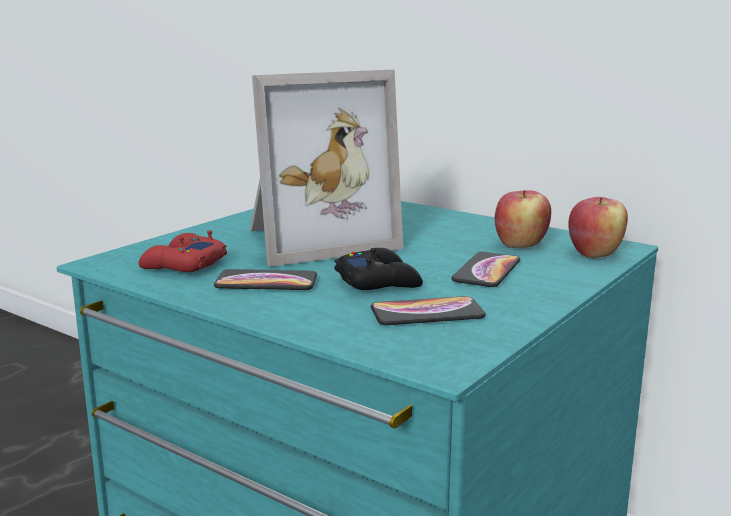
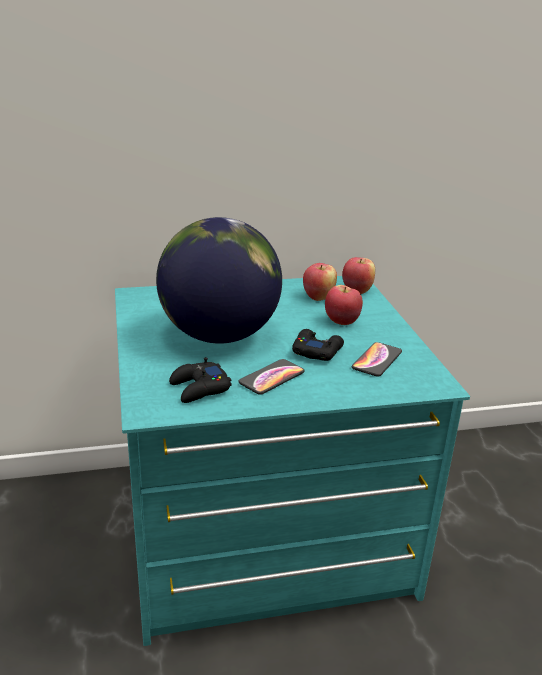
camera: 50 degrees left, 10 degrees up
(183, 265) = (199, 388): red game controller -> black game controller
(315, 239) = (219, 335): picture frame -> globe
(486, 271) = (342, 321): phone -> apple

